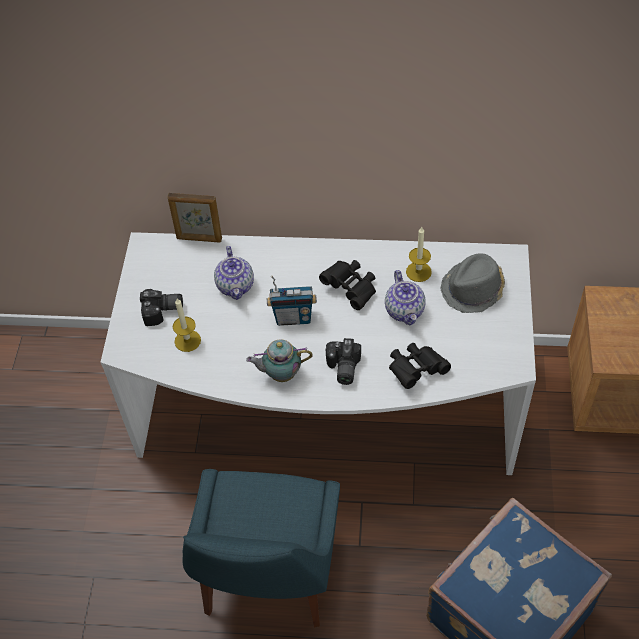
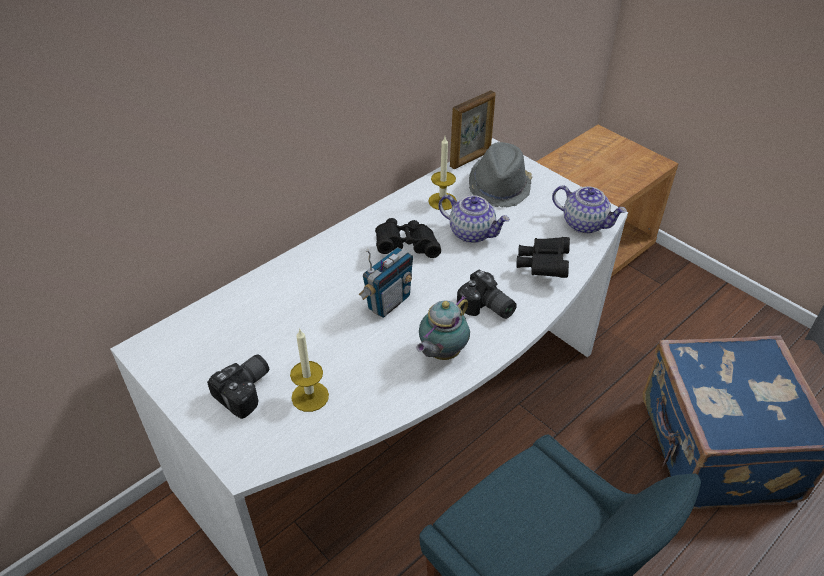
camera: 50 degrees left, 10 degrees down
(199, 239) = (202, 304): picture frame -> picture frame (471, 159)
(236, 286) = (296, 316): teapot -> teapot (585, 224)

